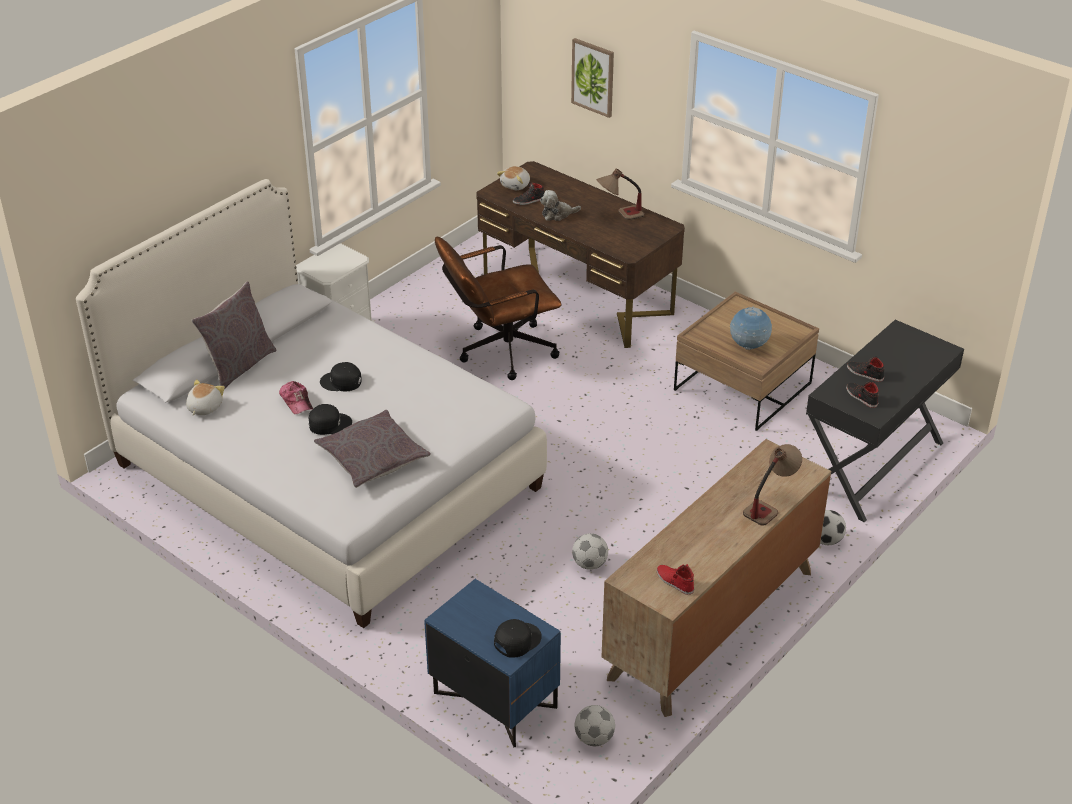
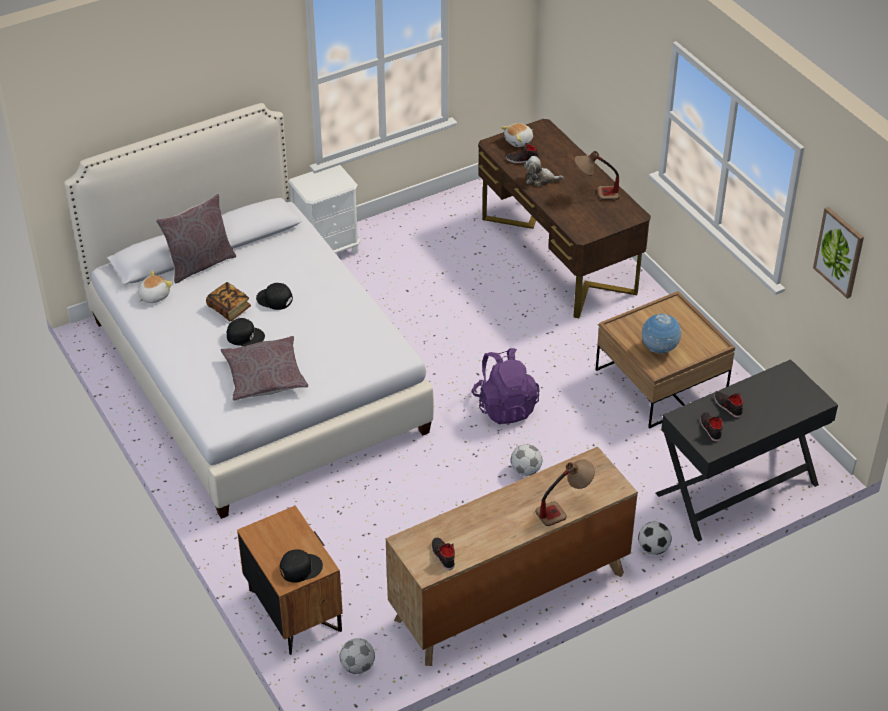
camera: 20 degrees right, 5 degrees up
(296, 401) = (229, 308): cap -> book
(493, 701) = (293, 610): blue nightstand -> brown nightstand
(499, 352) = (459, 294): brown office chair -> none
(589, 564) = (434, 514): football -> football (525, 470)
(593, 77) = (602, 57): picture -> picture (839, 252)
(604, 444) = (505, 406): none -> purple backpack
(674, 582) = (442, 555): red shoe -> black shoe

